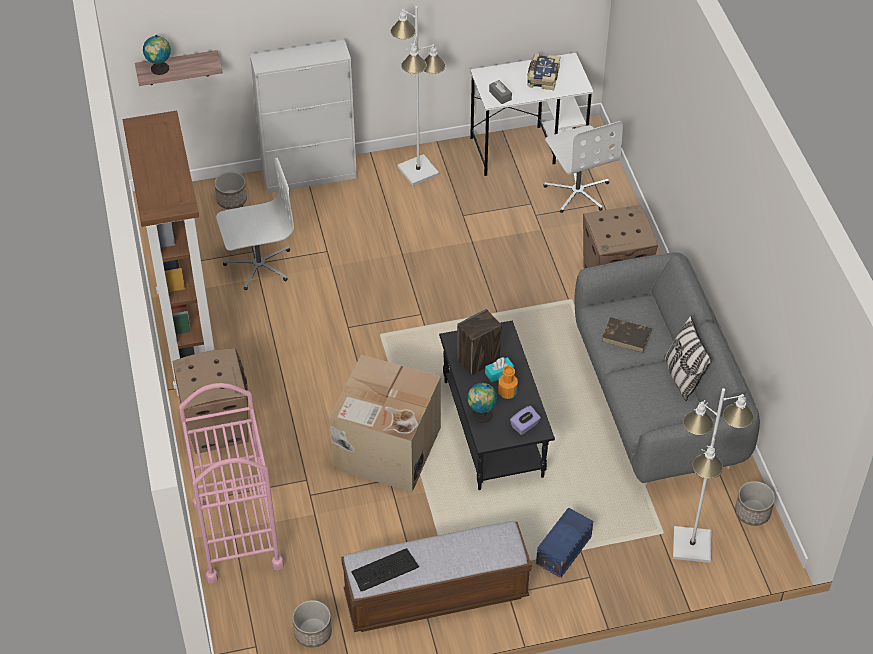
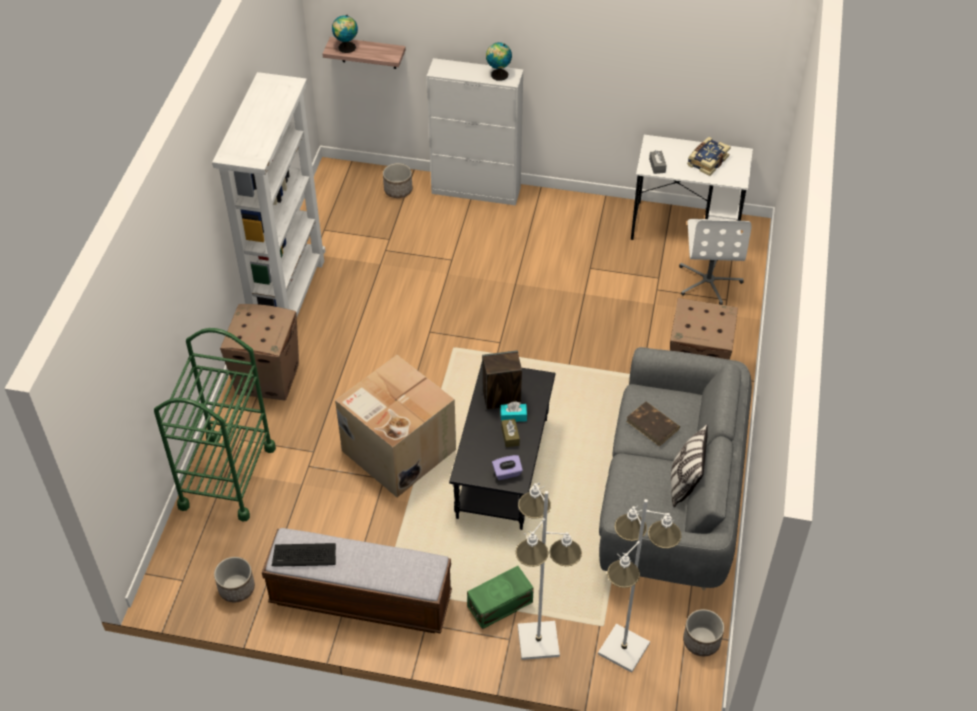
camera: 25 degrees right, 0 degrees up
(188, 343) = (288, 298): brown bookcase -> white bookcase
(237, 535) = (227, 477): pink cart -> green cart
(258, 265) = (387, 252): white office chair -> none
(418, 170) = (573, 216): white floor lamp -> white floor lamp (538, 640)
(481, 415) = (473, 448): globe -> globe (498, 75)
(507, 392) = (510, 436): orange bottle -> brown tissue box
(565, 550) = (501, 605): blue storage box -> green storage box

